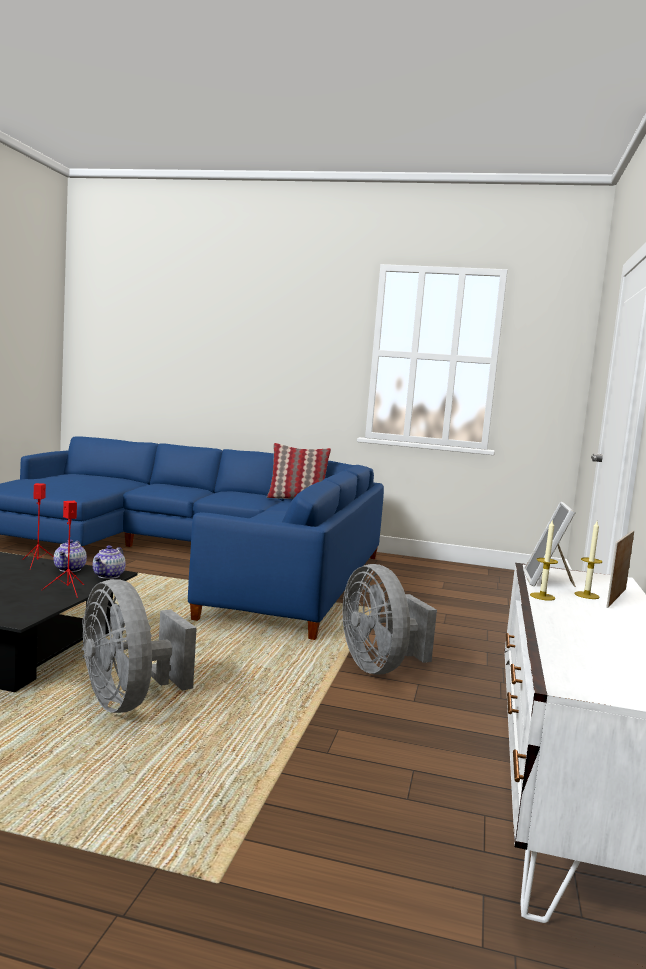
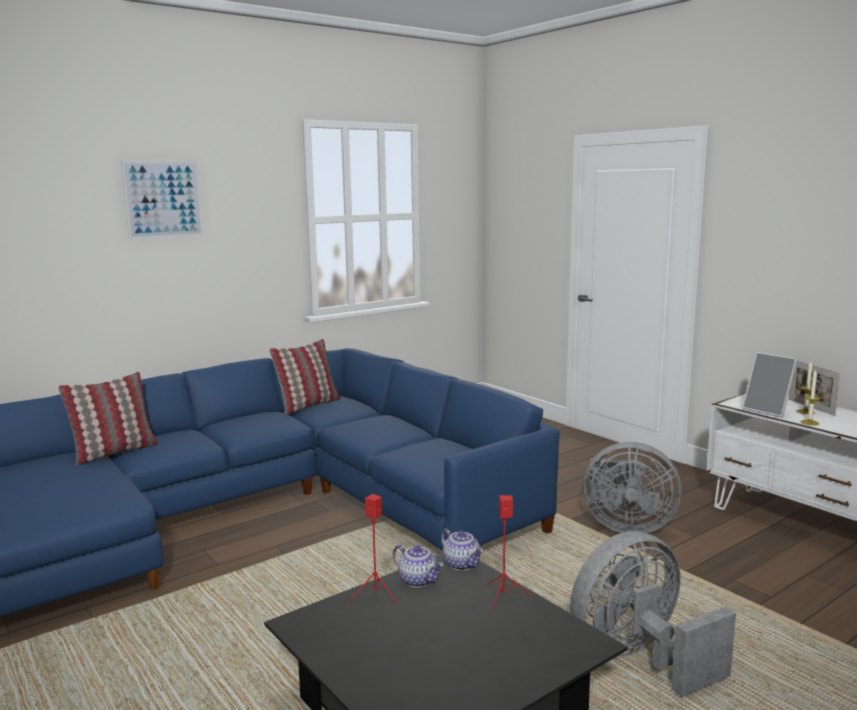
camera: 50 degrees left, 5 degrees up
(128, 701) = (639, 658): grey fan -> grey fan turned 150 degrees clockwise
(141, 483) = (114, 452): none -> pillow
(255, 323) = (163, 199): none -> picture

